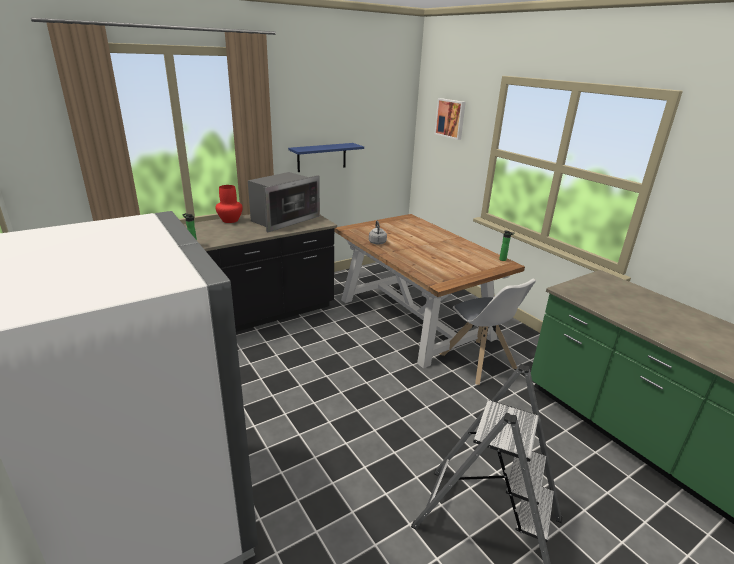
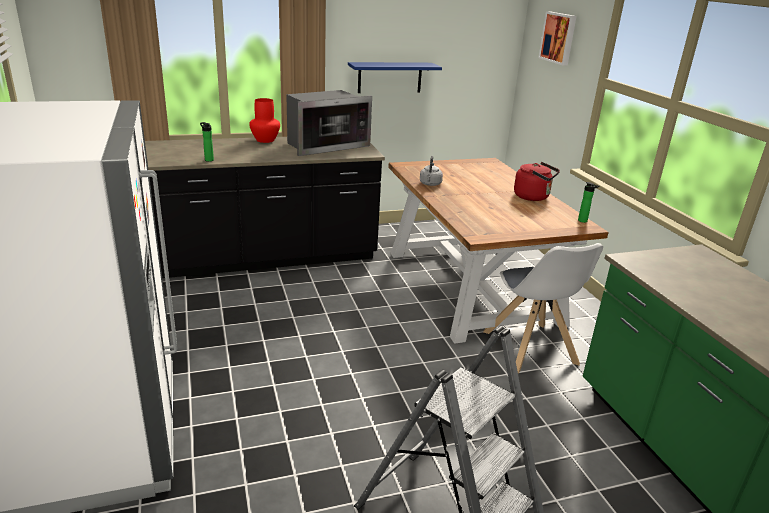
camera: 15 degrees right, 0 degrees up
(458, 244) = (533, 197): none -> red kettle

